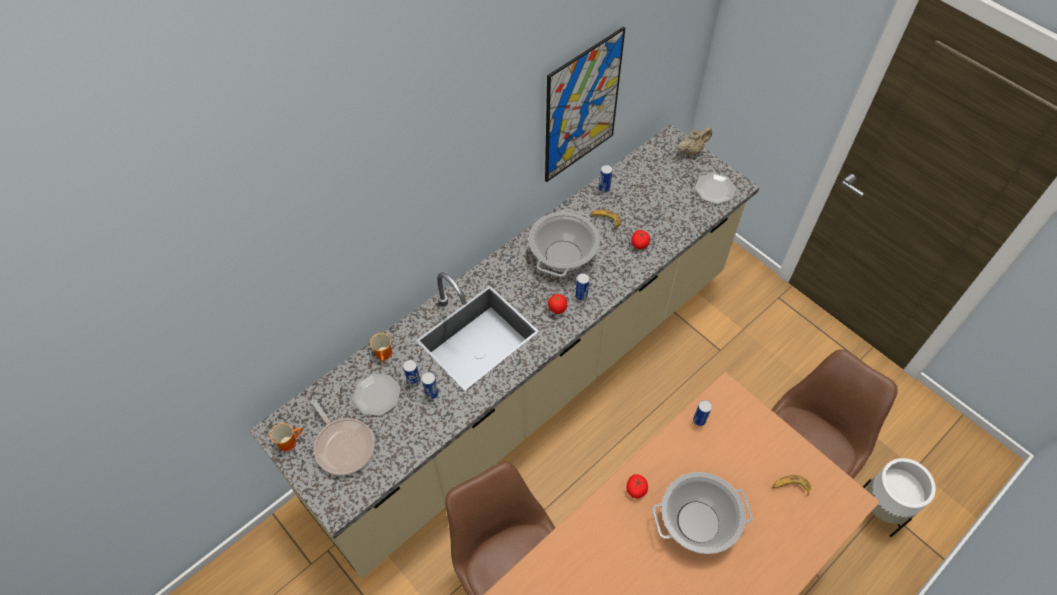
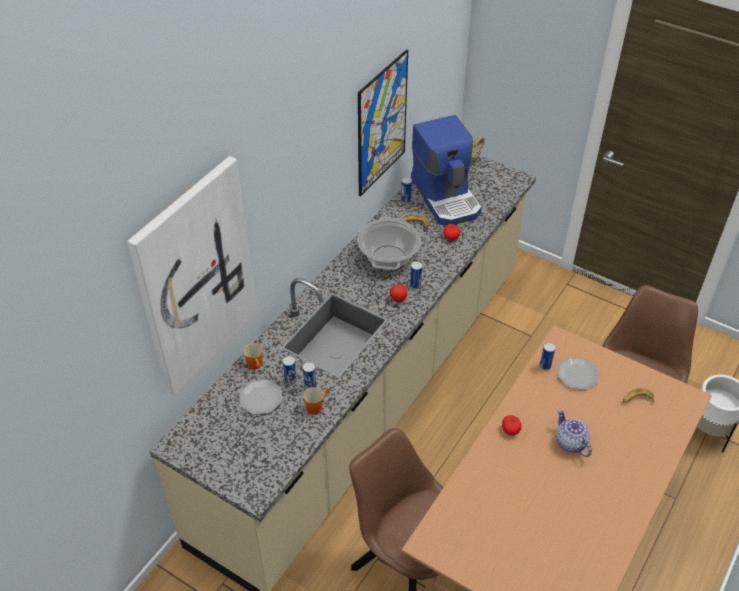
camera: 15 degrees left, 10 degrees down
(289, 441) = (191, 451): mug -> mug (315, 406)
(305, 272) = (195, 278): none -> picture
(343, 445) = (244, 444): frying pan -> none
(650, 193) = (446, 197): none -> coffee machine
(697, 522) = (570, 443): cooking pot -> teapot
(715, 189) = (499, 185): plate -> plate (577, 374)

